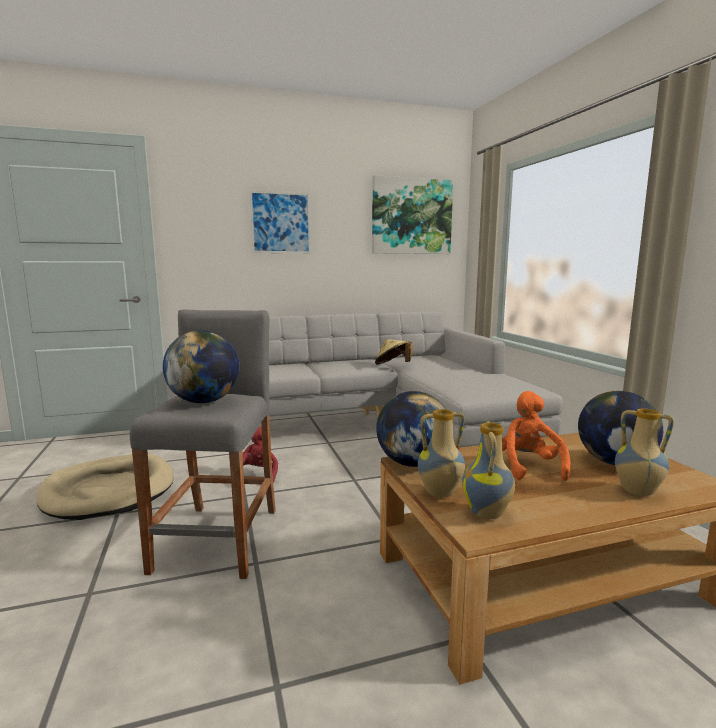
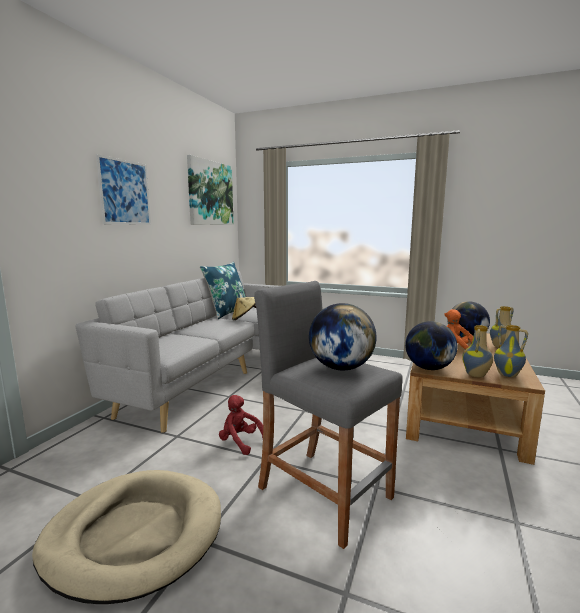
camera: 50 degrees left, 0 degrees up
(397, 357) = (227, 312): none -> blue pillow

